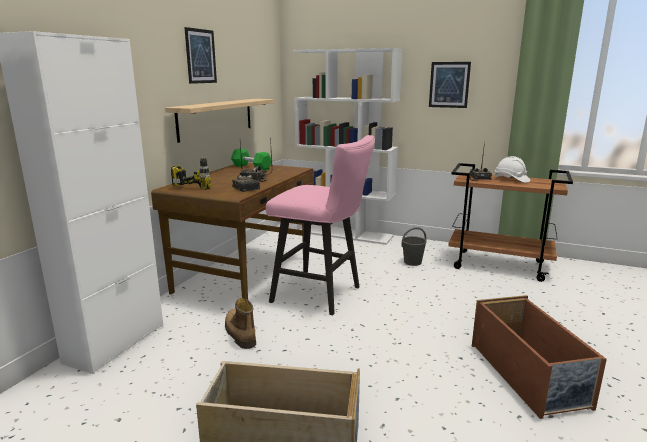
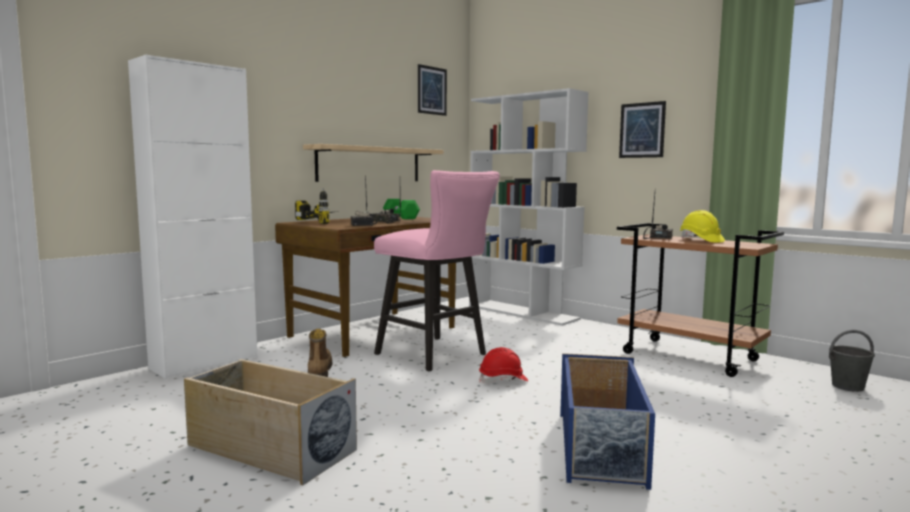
camera: 20 degrees right, 10 degrees down
(201, 56) = (354, 100): picture -> picture (432, 90)
(398, 315) = (503, 380): none -> red hard hat
(412, 262) = (575, 342): grey bucket -> grey bucket (847, 386)
(511, 179) = (700, 240): white hard hat -> yellow hard hat
(528, 375) = (601, 449): brown storage box -> blue storage box

